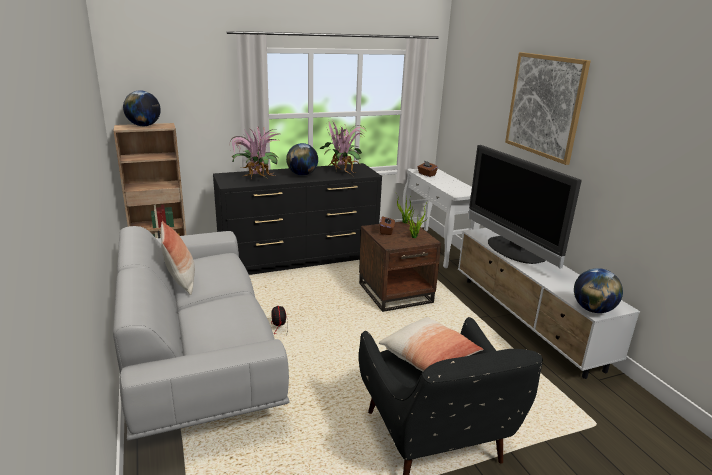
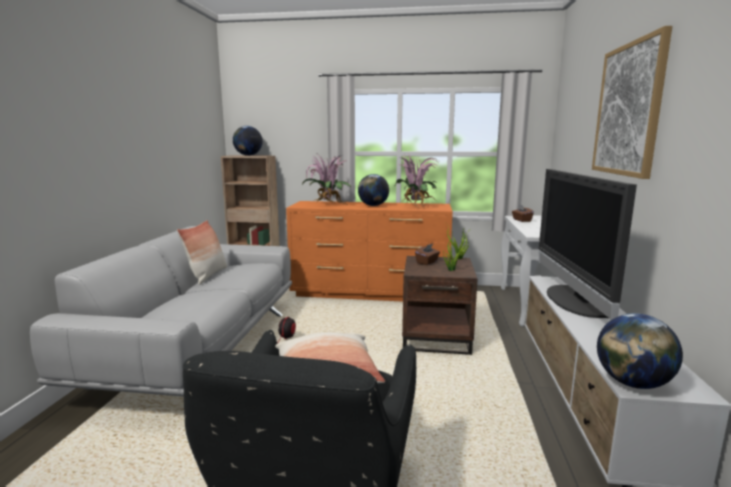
camera: 30 degrees right, 10 degrees down
(300, 259) = (371, 293): black dresser -> orange dresser

